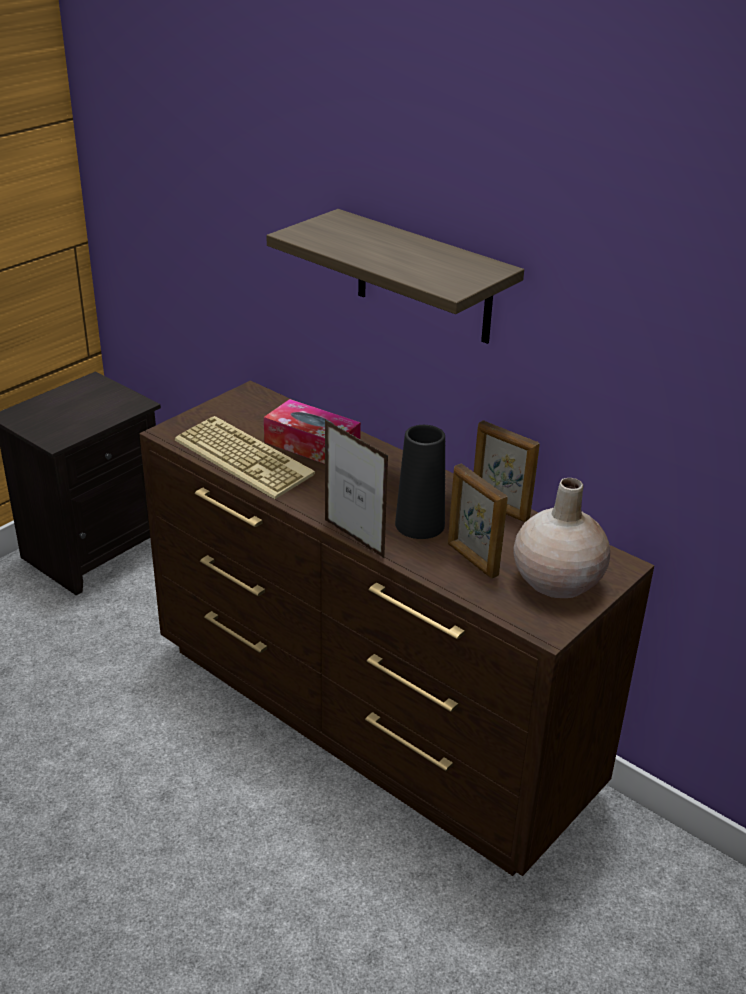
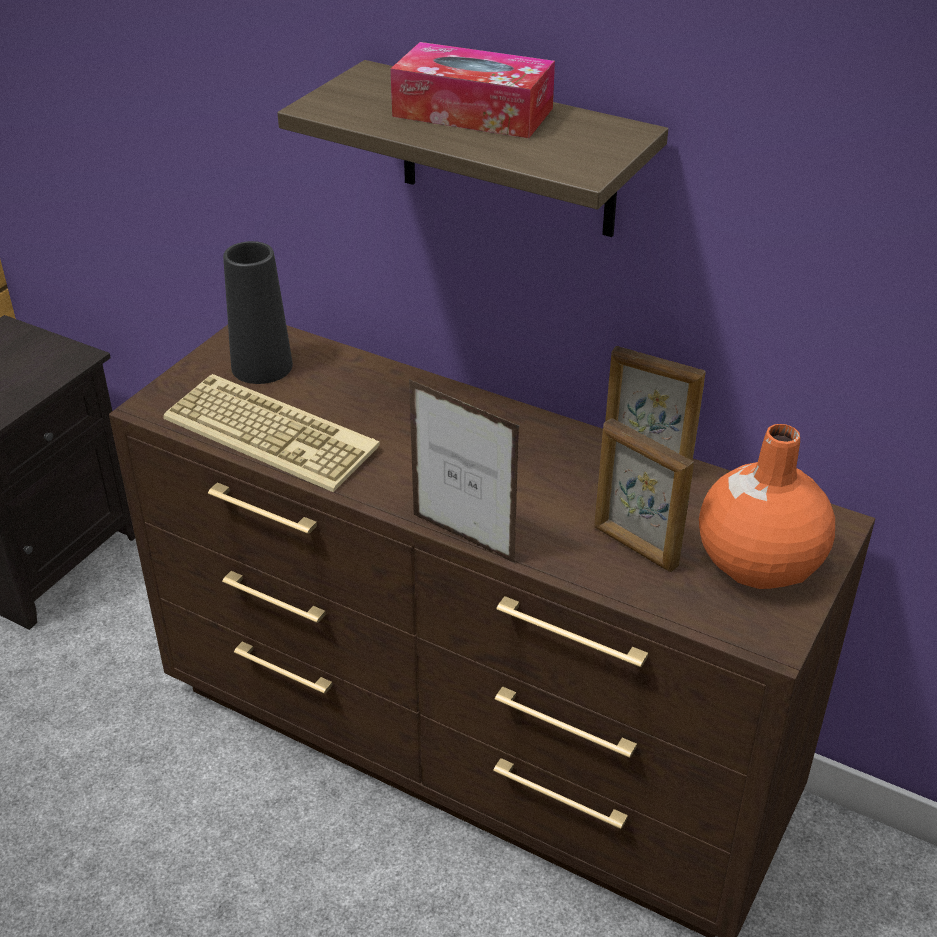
camera: 10 degrees left, 5 degrees up
(312, 445) = (360, 400): tissue box -> tissue box (473, 112)
(419, 524) = (546, 502): black vase -> black vase (262, 366)
(557, 581) = (758, 562): beige vase -> orange vase

